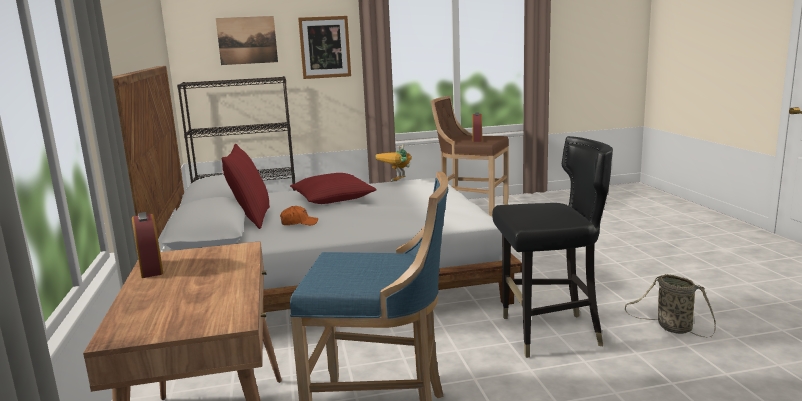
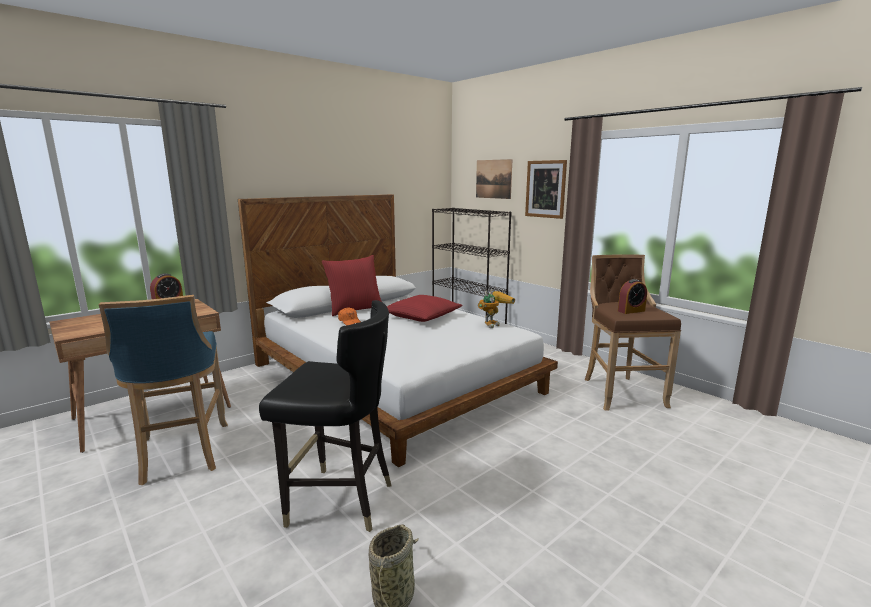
camera: 60 degrees right, 0 degrees up
(398, 182) = (493, 323): toy robot -> toy robot turned 135 degrees clockwise
(549, 333) = (339, 501): black chair -> black chair turned 45 degrees counterclockwise

